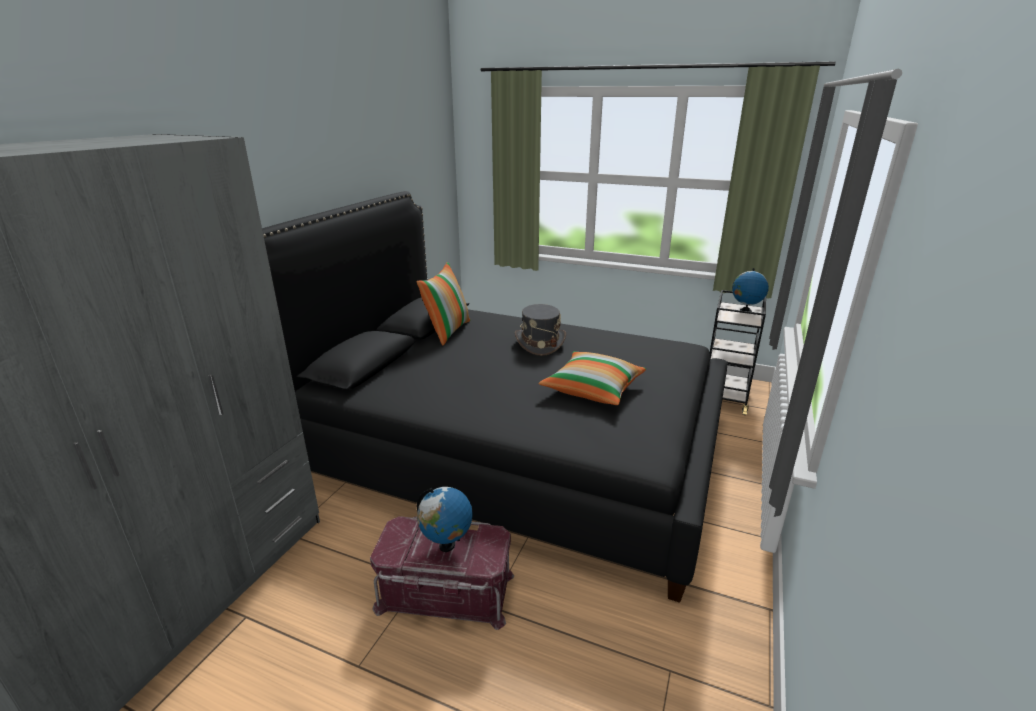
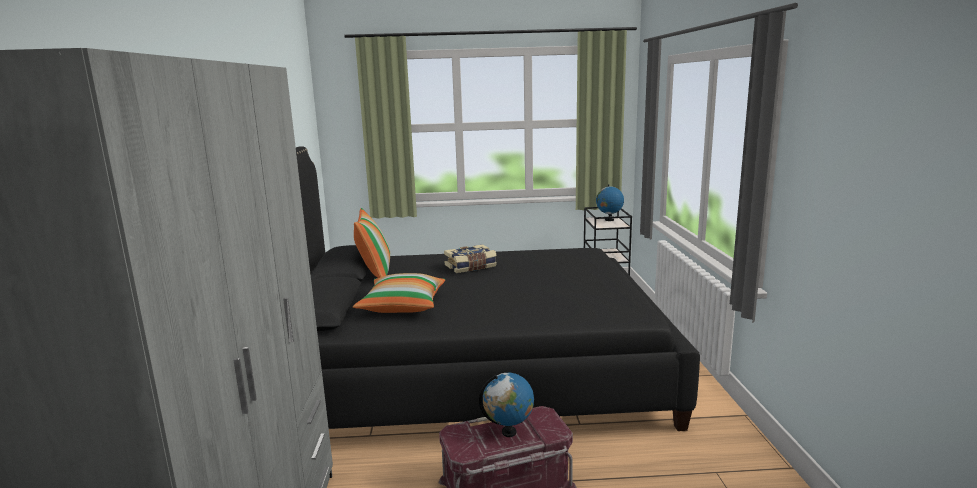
camera: 25 degrees left, 10 degrees down
(540, 343) = (471, 267): grey hat -> book
(592, 389) = (550, 286): pillow -> pillow (402, 306)

